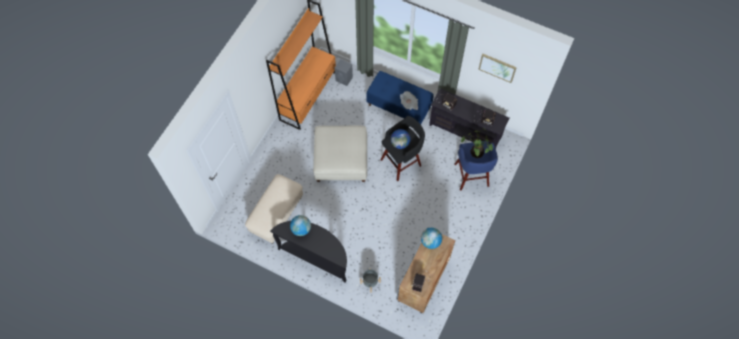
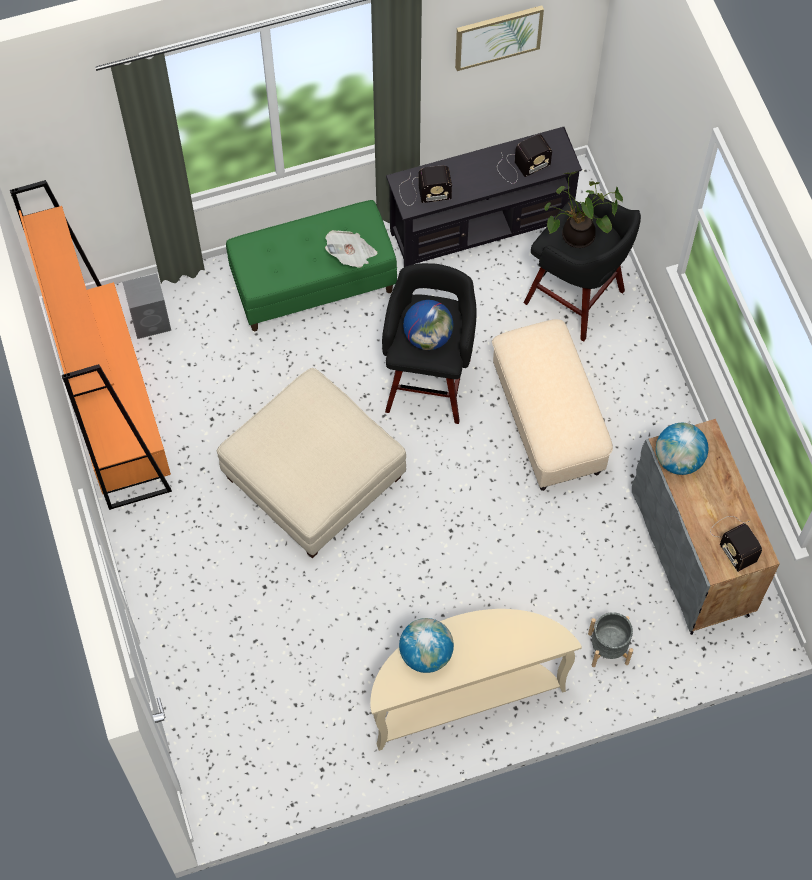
camera: 45 degrees left, 0 degrees up
(277, 215) = (306, 690): beige ottoman -> beige ottoman (549, 422)
(316, 257) = (464, 696): black console table -> beige console table
(399, 107) = (314, 284): blue bench -> green bench
(471, 176) = (577, 299): blue stool -> black stool

